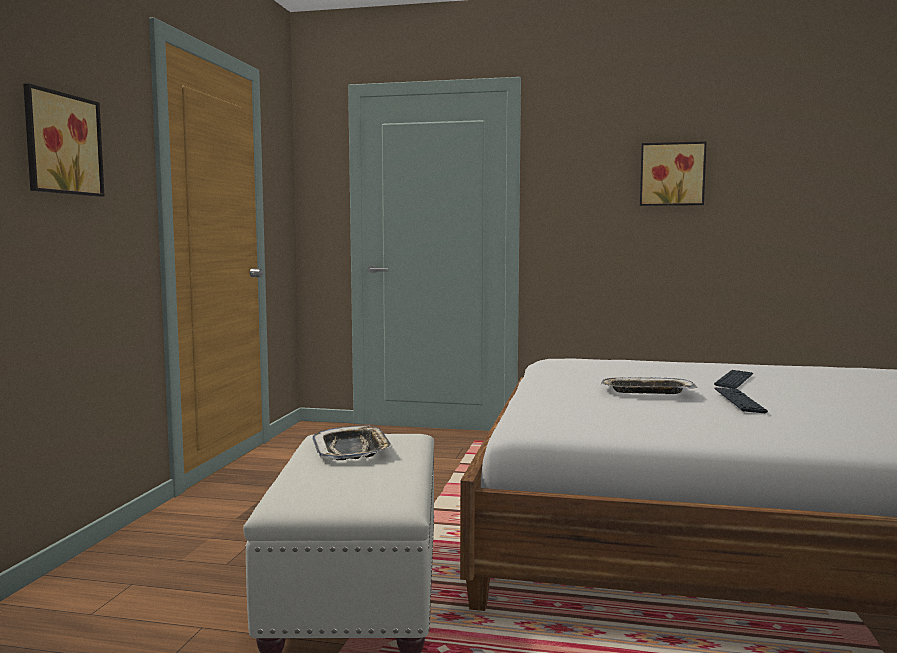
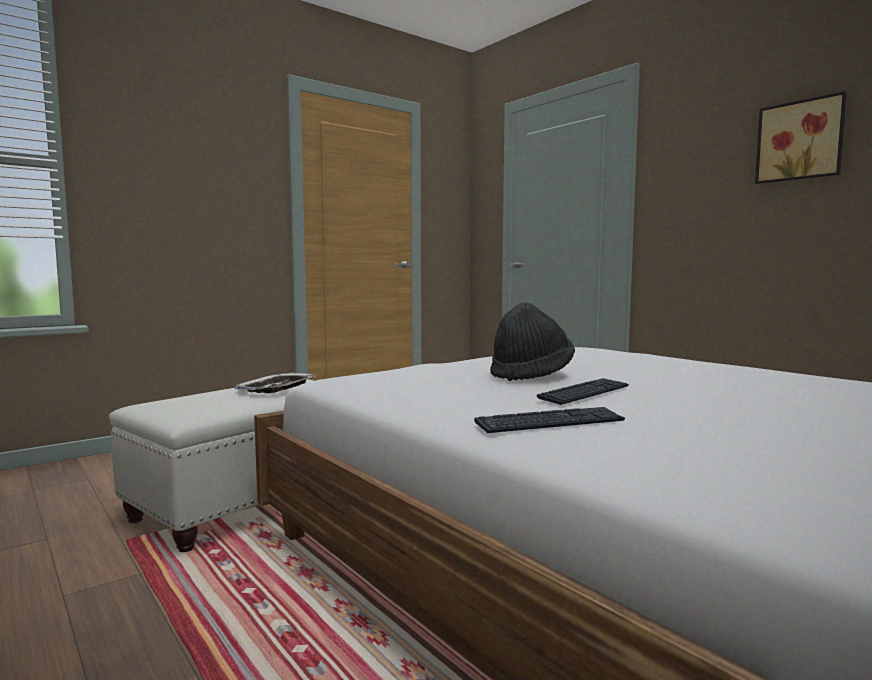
camera: 40 degrees right, 0 degrees up
(60, 144) = (187, 167): picture -> none
(646, 392) = (531, 374): tray -> black hat
(734, 380) = (675, 379): keyboard -> keyboard (550, 423)

